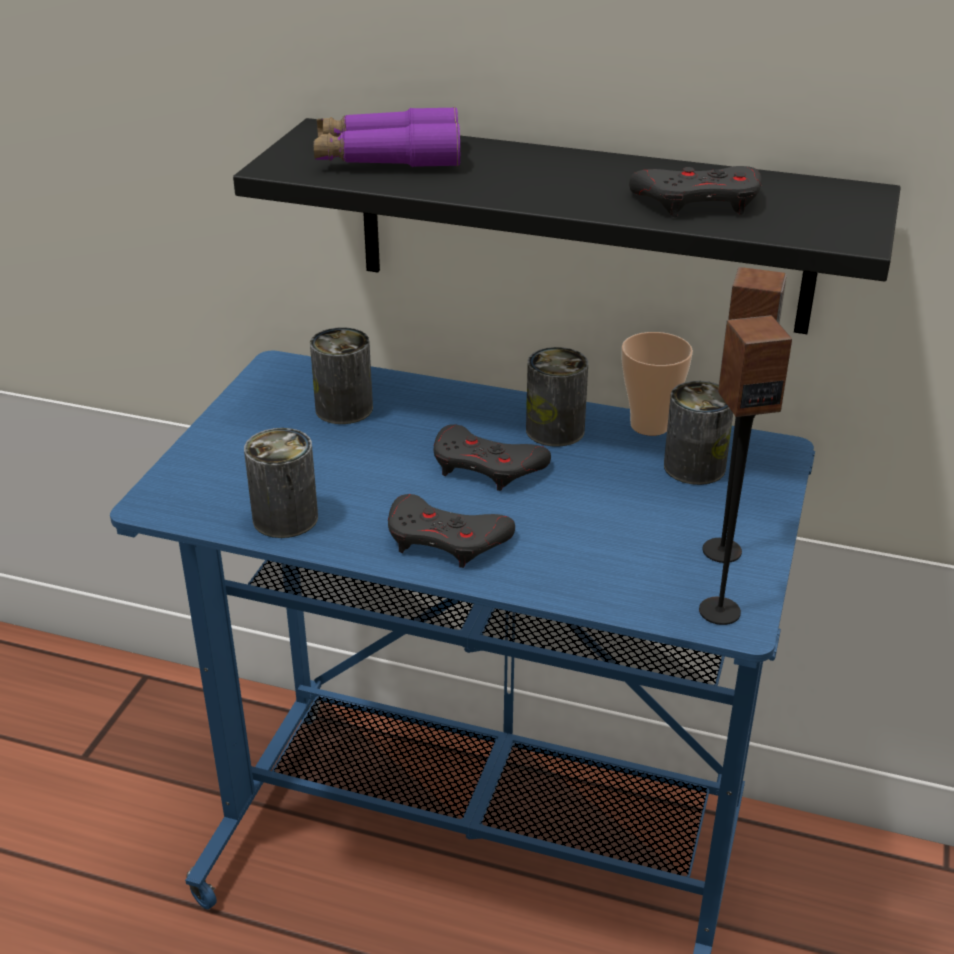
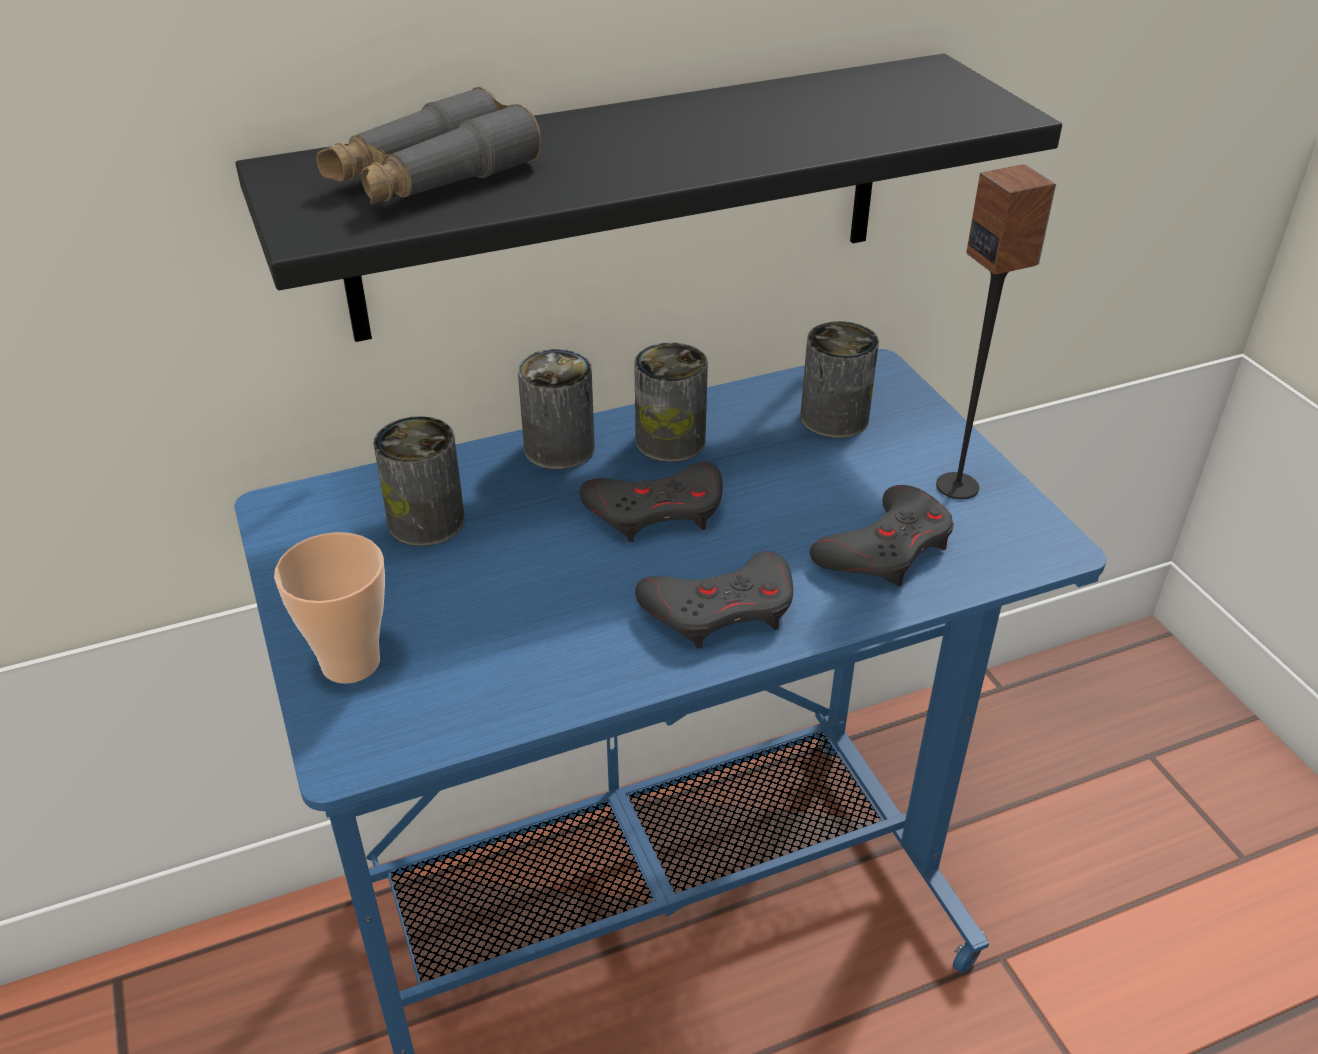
camera: 40 degrees left, 5 degrees up
(285, 518) = (528, 680): can -> can (559, 448)
(388, 158) = (431, 177): purple binoculars -> grey binoculars
(650, 425) = (746, 395): cup -> cup (350, 663)
(698, 201) = (824, 121): grey game controller -> grey game controller (886, 548)
(719, 610) = (1027, 543): speaker -> none

